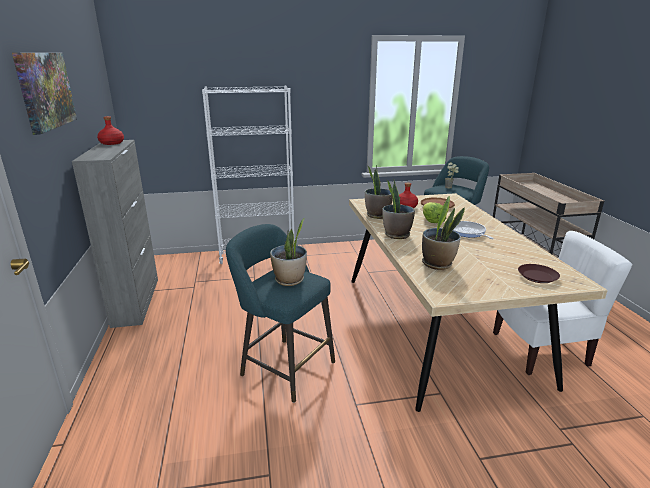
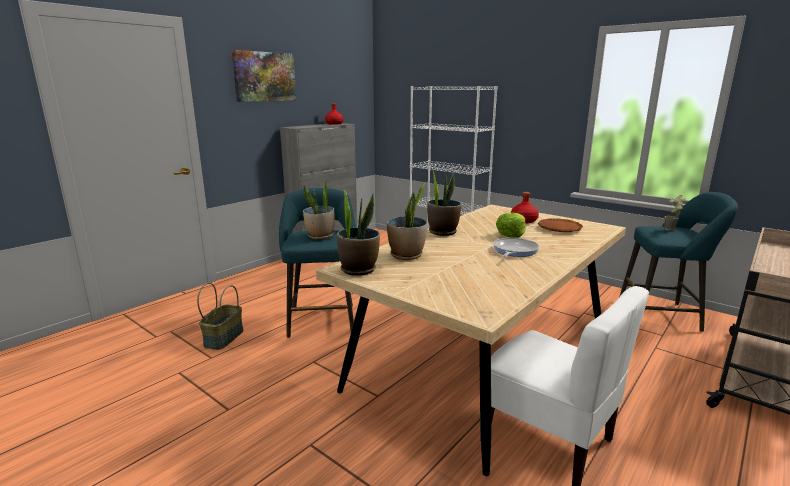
camera: 50 degrees right, 5 degrees down
(236, 449) = (223, 338): none -> basket
(377, 215) = (474, 218): potted plant -> potted plant (358, 269)
(538, 277) = (458, 294): brown plate -> none

